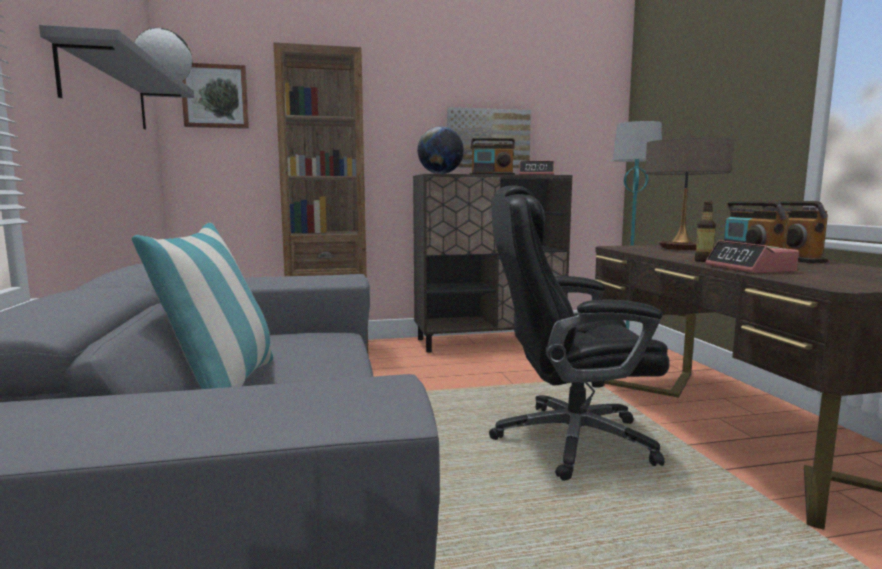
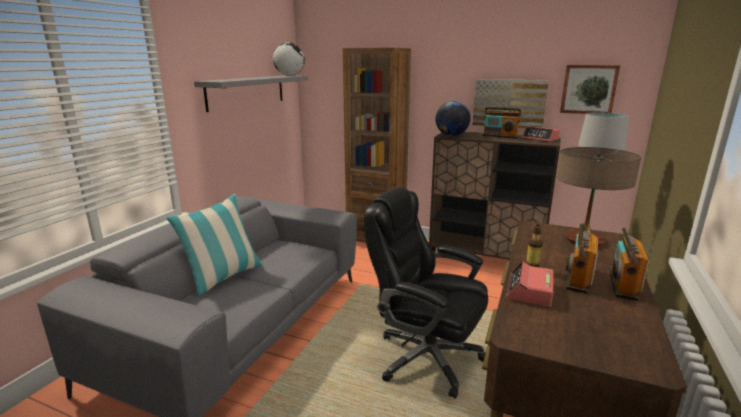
camera: 35 degrees right, 10 degrees up
(215, 96) = (326, 74): picture -> picture (588, 89)

